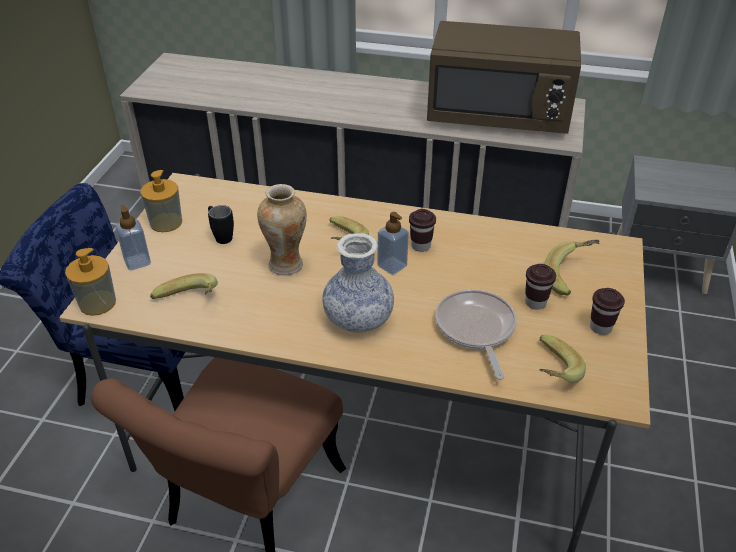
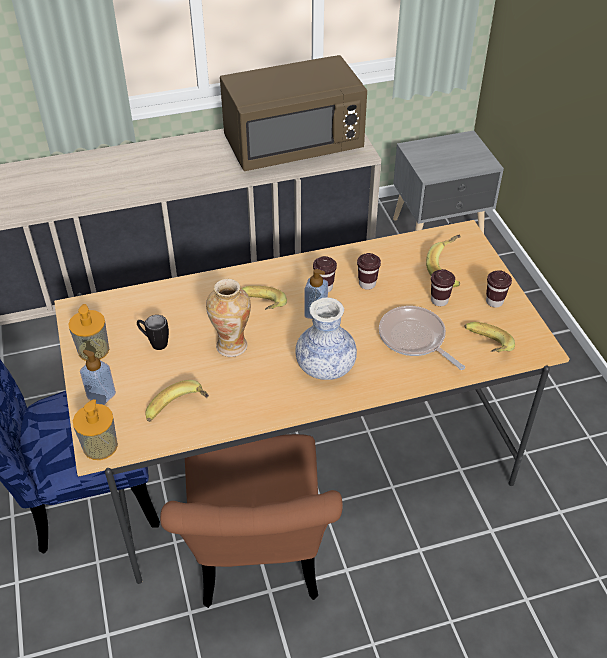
camera: 30 degrees left, 5 degrees up
(468, 258) = (367, 284): none -> brown cup

